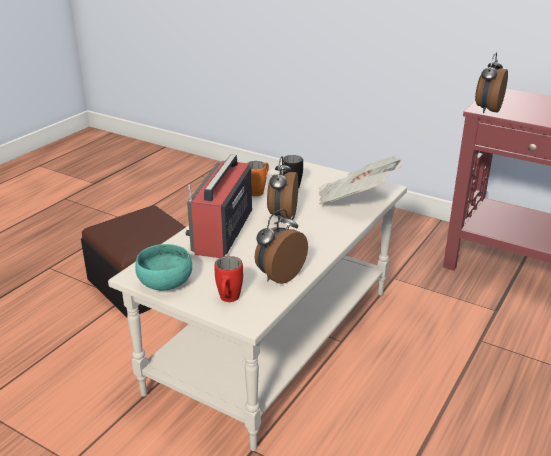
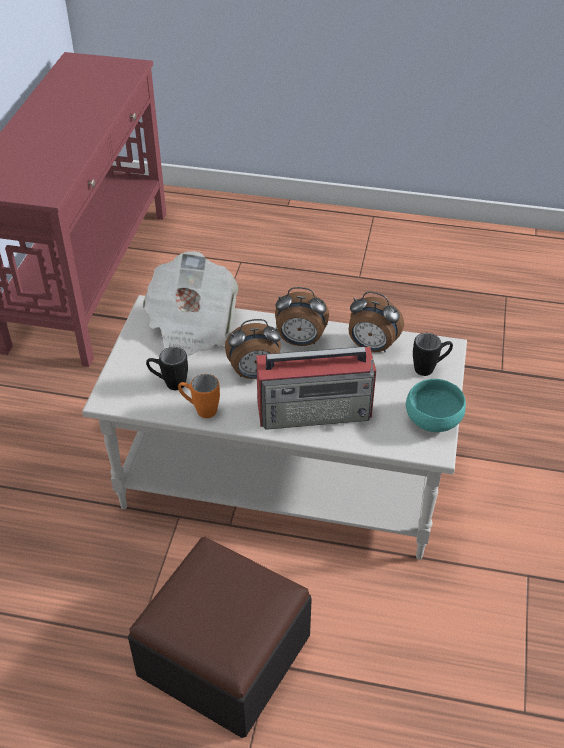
camera: 110 degrees left, 15 degrees up
(228, 300) = (430, 368): red mug -> black mug
(487, 110) = (49, 192): alarm clock -> alarm clock (300, 341)

